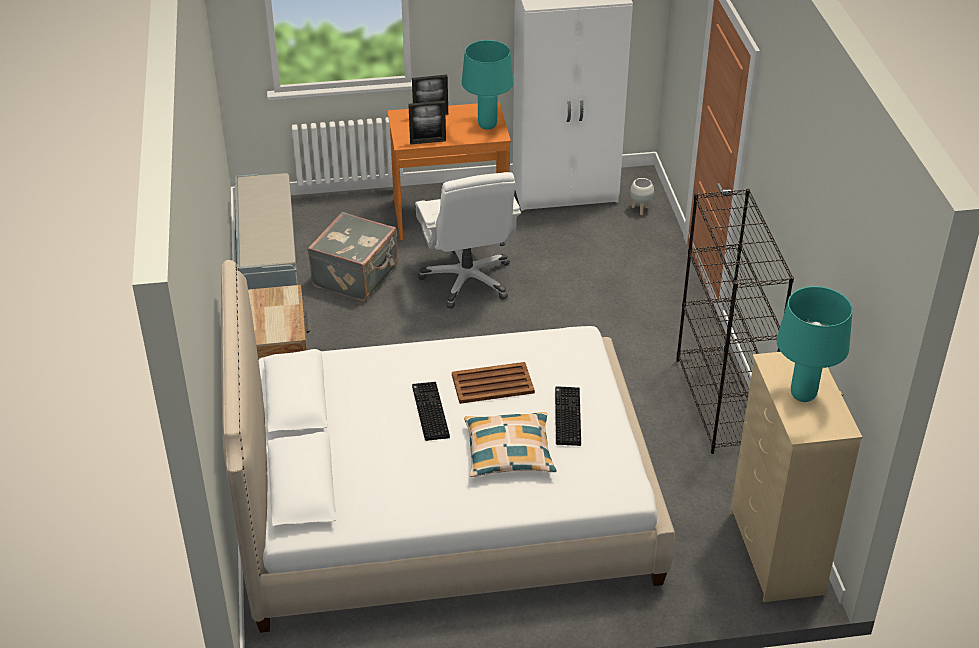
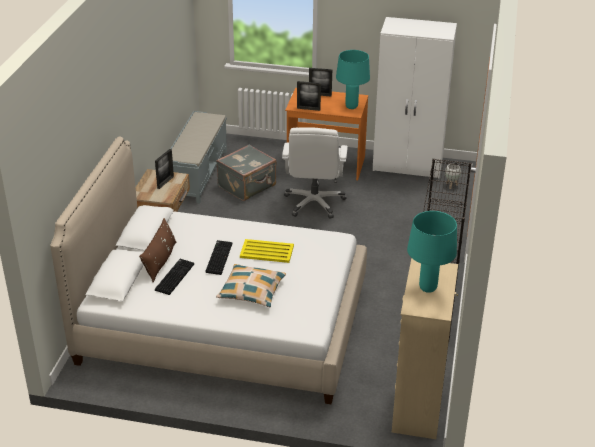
camera: 20 degrees right, 5 degrees down
(274, 307) = (165, 182): none -> picture frame
(346, 439) = (160, 261): none -> brown pillow
(491, 384) = (266, 251): brown tray -> yellow tray
(566, 416) = (300, 279): keyboard -> keyboard (174, 276)

